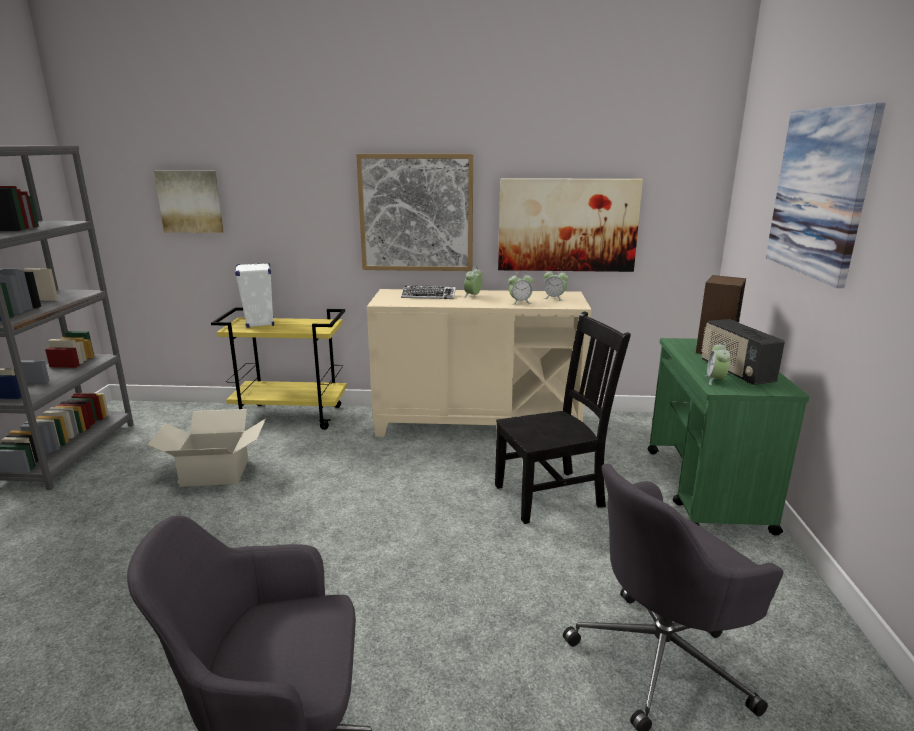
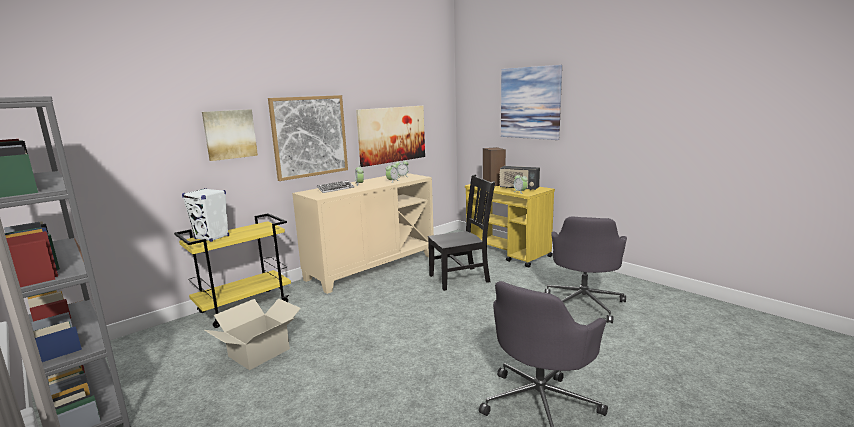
camera: 45 degrees left, 5 degrees down
(190, 201) = (123, 146): picture -> picture (230, 134)
(552, 495) = (461, 278): black chair -> black chair turned 45 degrees clockwise
(706, 489) = (508, 253): green cart -> yellow cart

